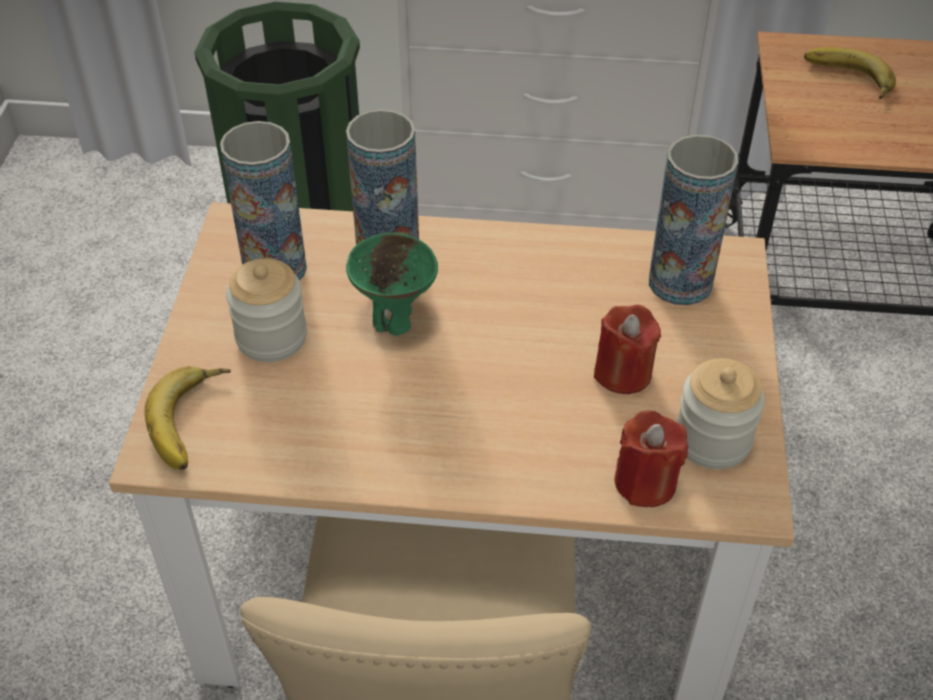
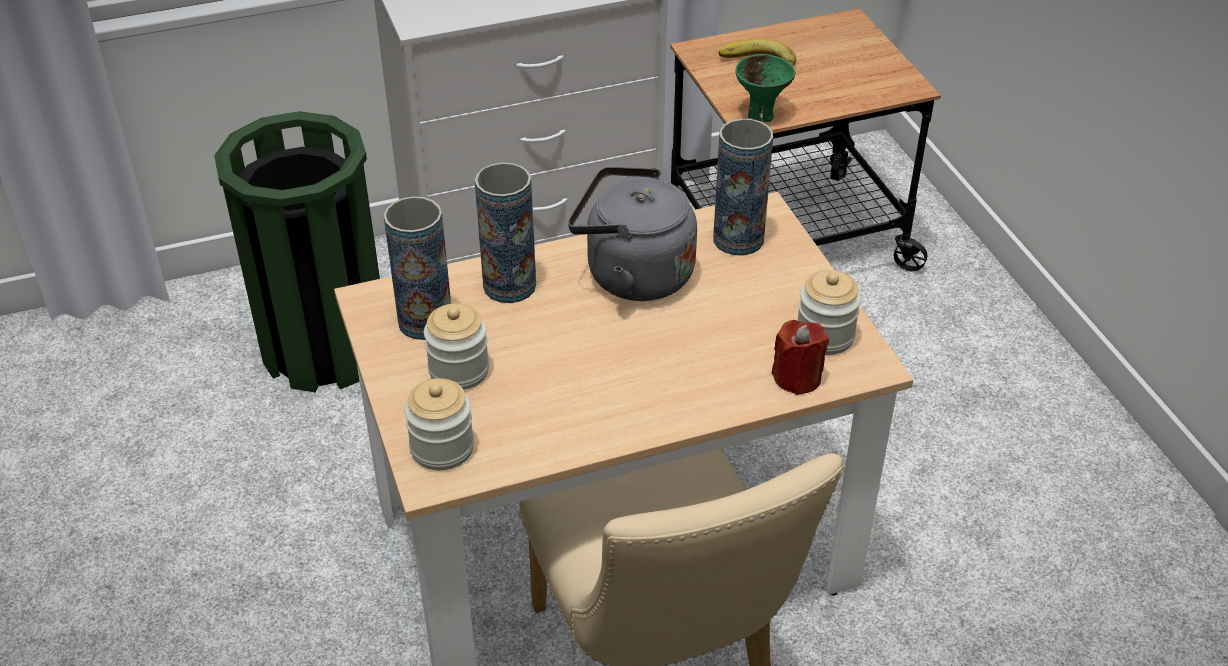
camera: 25 degrees left, 5 degrees down
(194, 422) = (442, 448): banana -> jar
(394, 320) = (546, 329): green bowl -> green bowl (761, 115)
(530, 287) = (632, 275): none -> grey kettle
(623, 373) = (737, 312): red candle -> none

